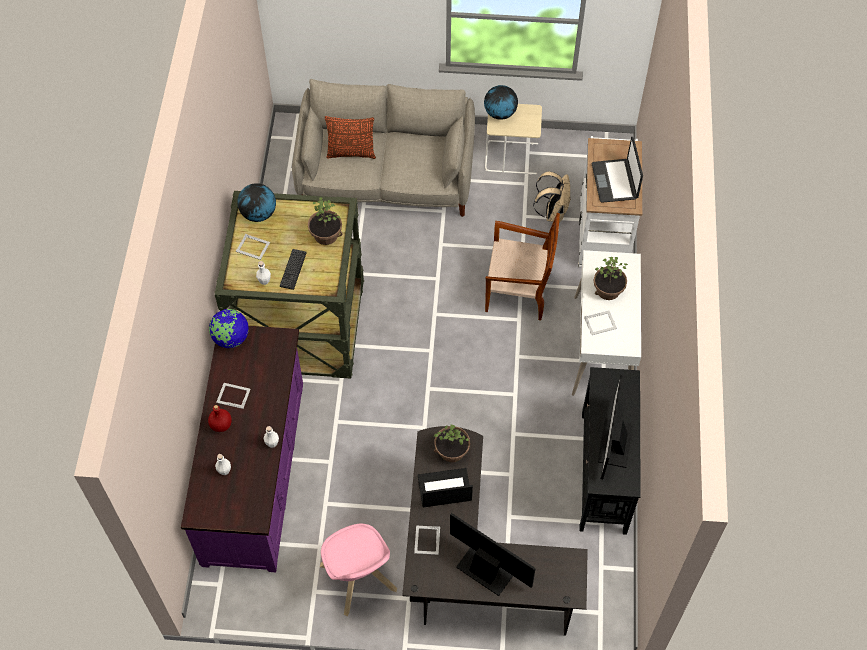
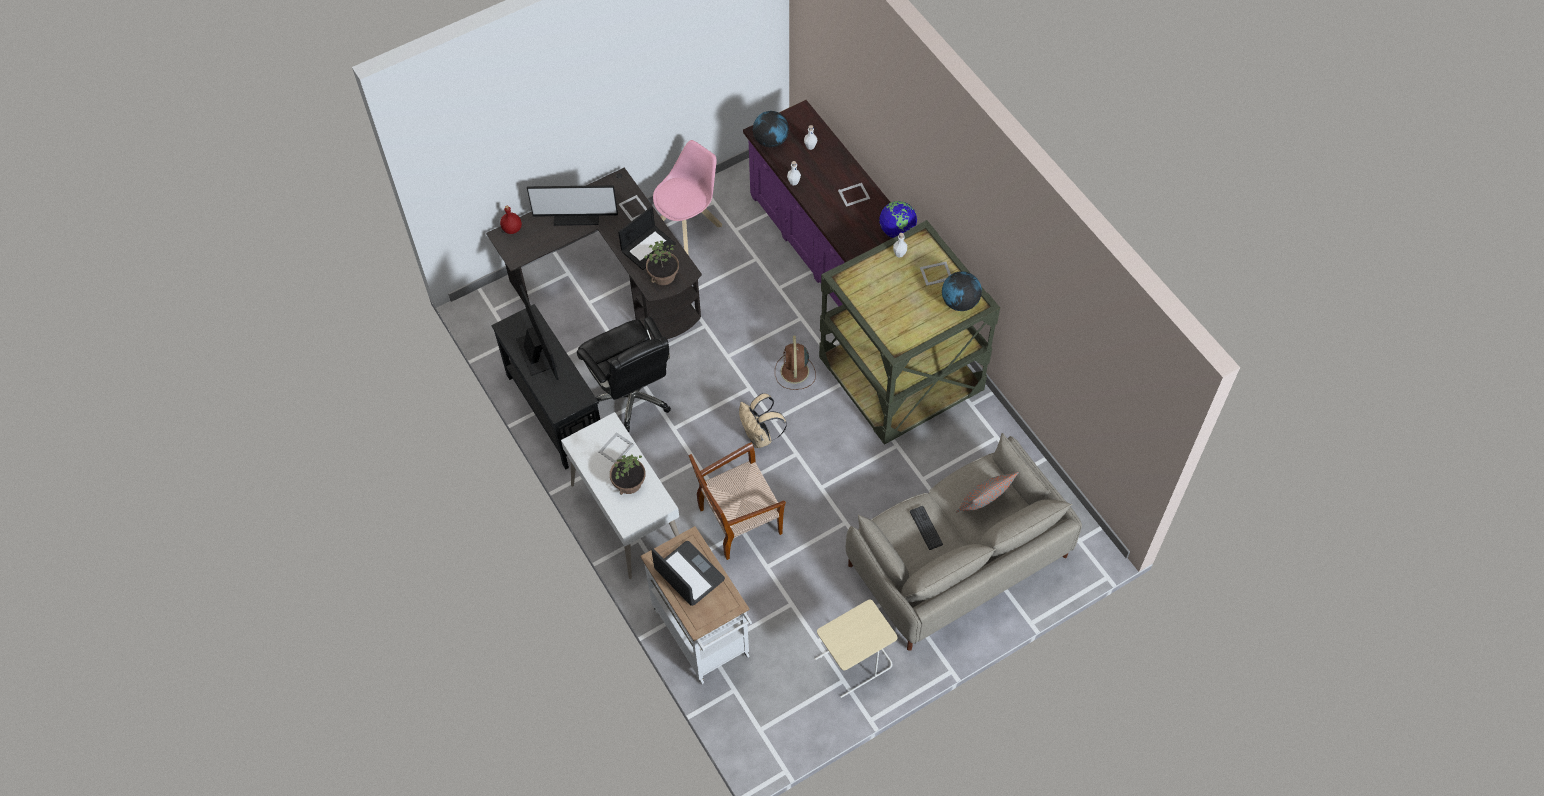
camera: 145 degrees right, 0 degrees up
(221, 425) = (842, 171): red bottle -> red bottle (512, 229)
(293, 269) = (886, 276): keyboard -> keyboard (926, 528)
(325, 235) = (887, 319): potted plant -> none
(351, 153) = (983, 504): brown pillow -> grey pillow
(359, 580) = (688, 227): pink chair -> pink chair turned 105 degrees clockwise
(381, 378) = (794, 372): none -> brown fan
(500, 113) = (876, 631): globe -> globe (771, 140)
(529, 444) = (632, 395): none -> black office chair
(553, 212) = (767, 626): beige backpack -> beige backpack (760, 436)

